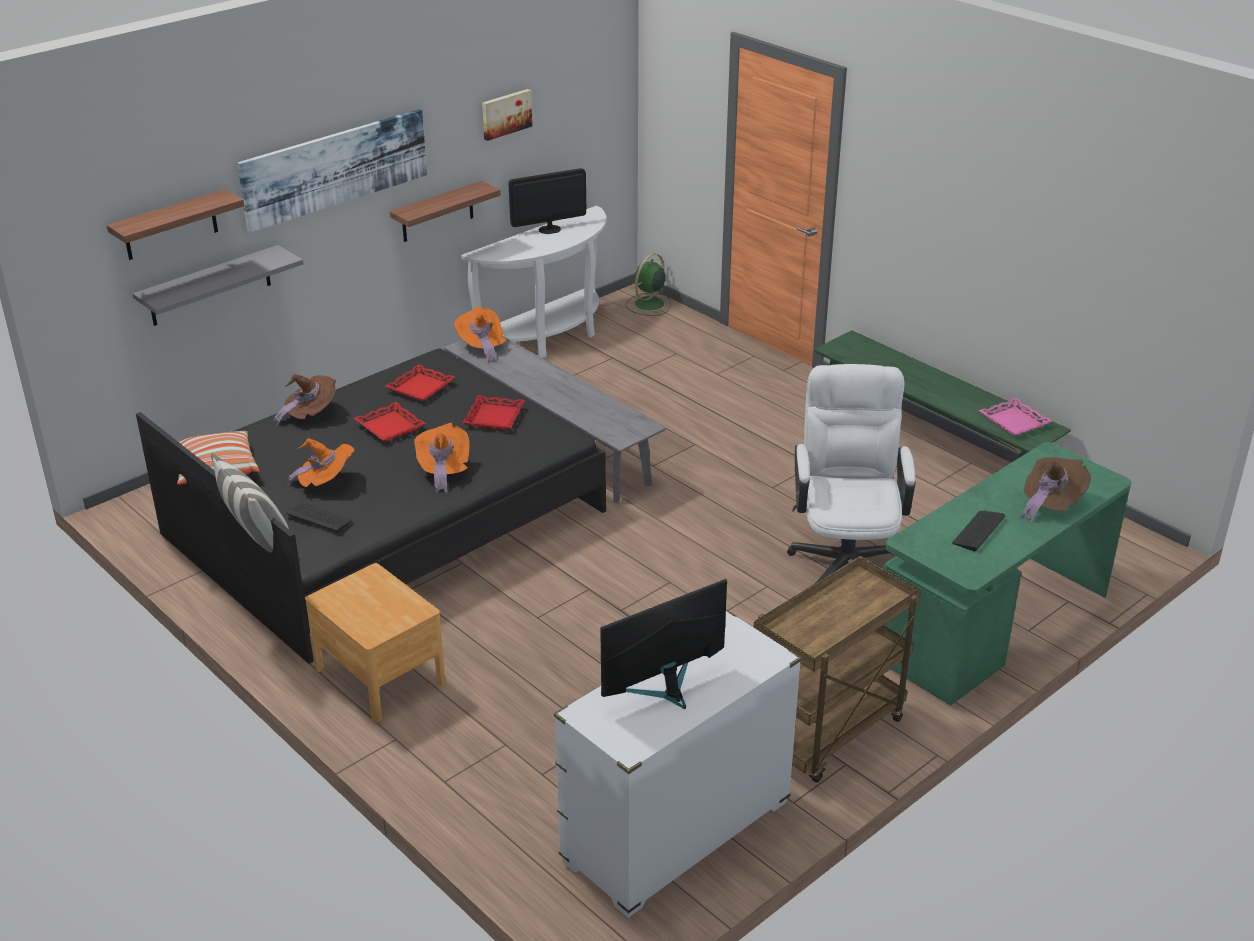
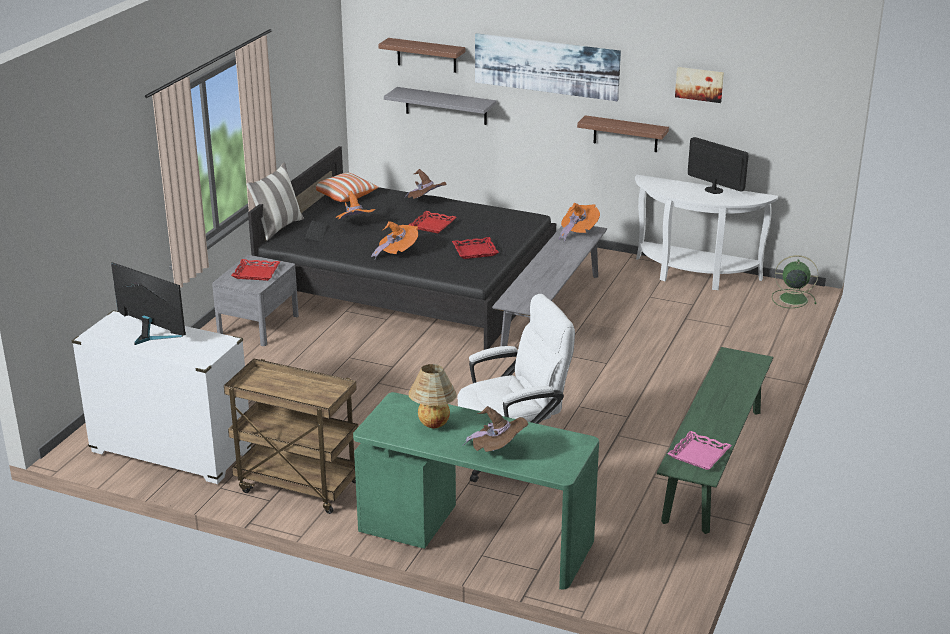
camera: 65 degrees right, 5 degrees down
(380, 676) = (258, 325): brown nightstand -> grey nightstand
(421, 388) = (488, 222): red tray -> red tray (256, 273)
(978, 531) = (432, 425): keyboard -> table lamp

